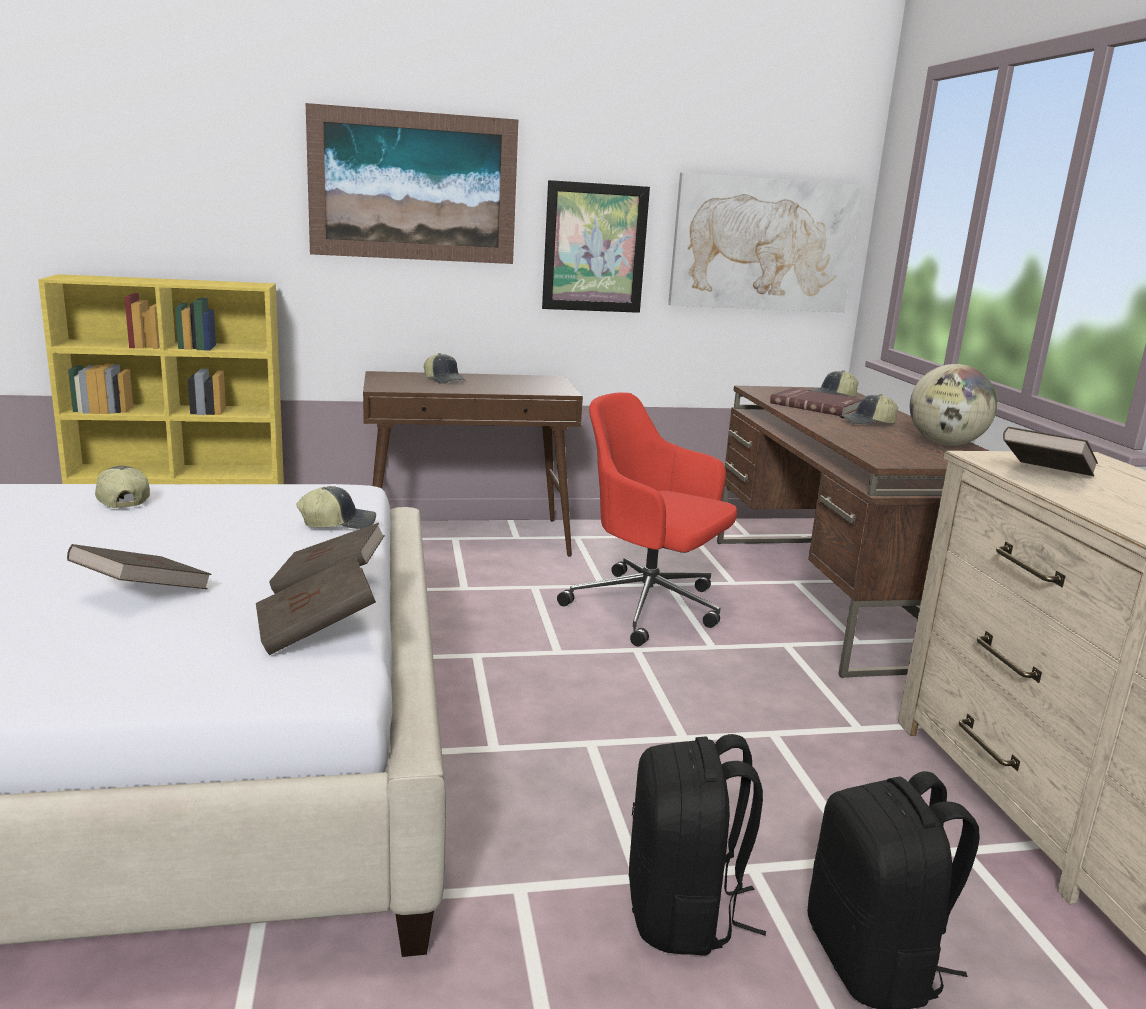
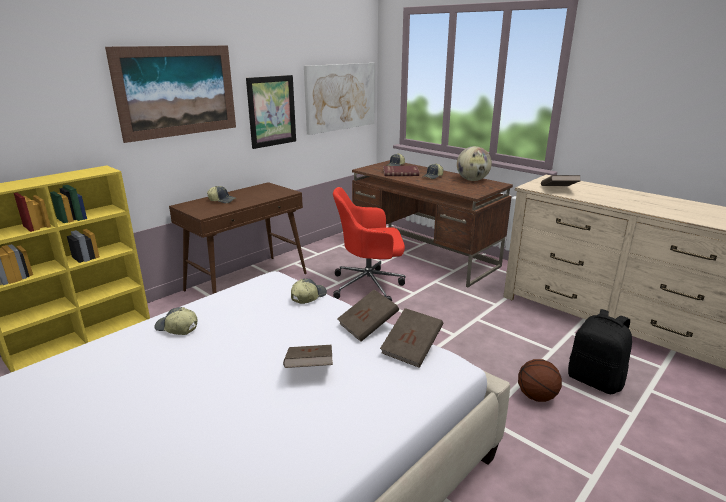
camera: 35 degrees left, 5 degrees up
(683, 913) = (537, 396): black backpack -> basketball

